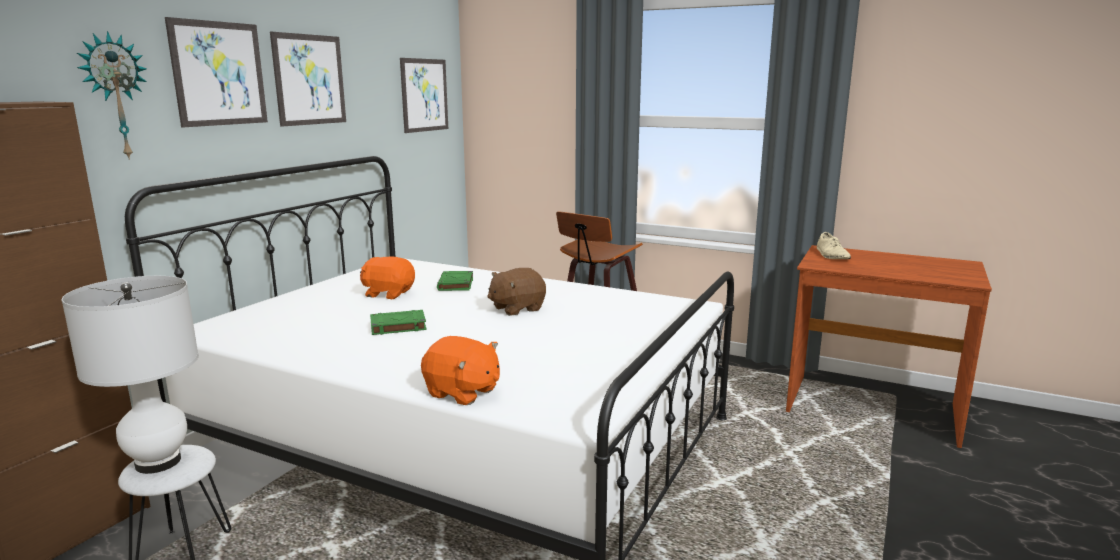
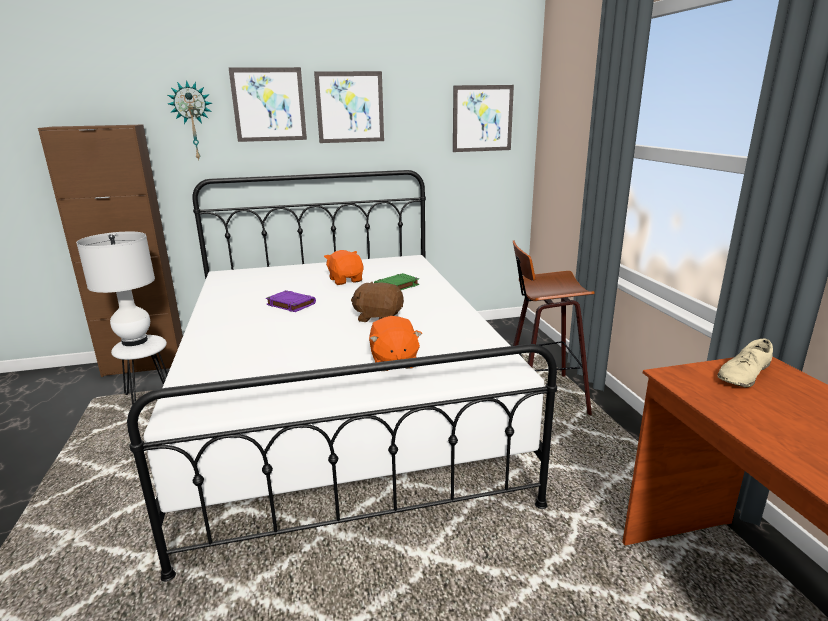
camera: 50 degrees right, 5 degrees up
(397, 326) = (290, 304): green book -> purple book
(462, 392) = (197, 361): orange plush toy -> orange plush toy (393, 361)

